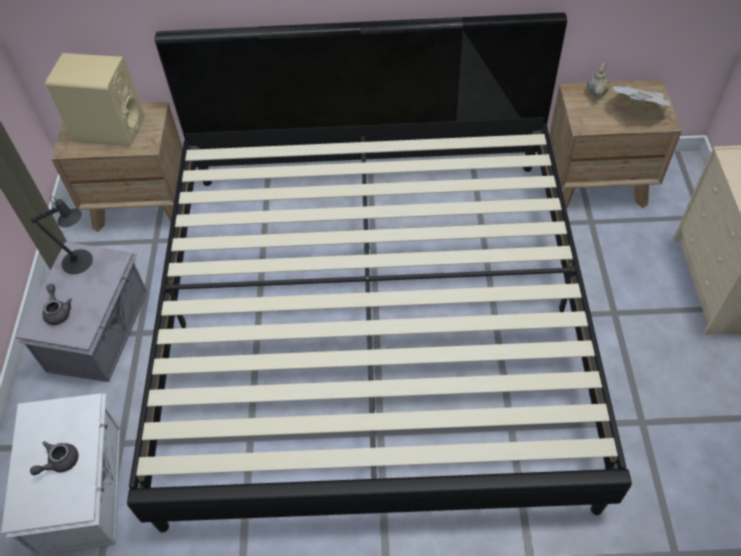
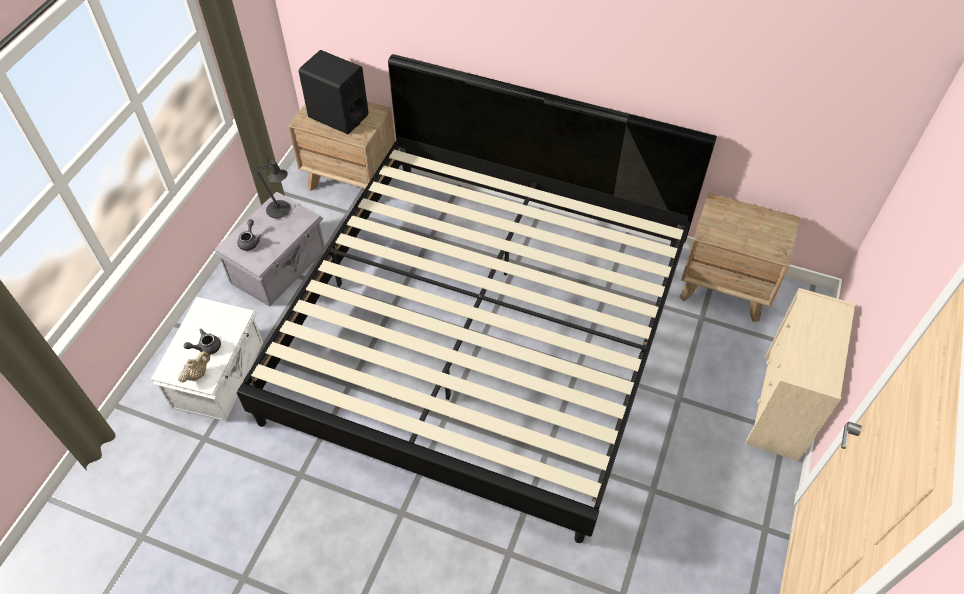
camera: 20 degrees right, 0 degrees up
(108, 129) = (338, 116): beige speaker -> black speaker
(596, 91) = (735, 209): beige teapot -> beige teapot (197, 374)
(640, 107) = (764, 235): newspaper -> none

